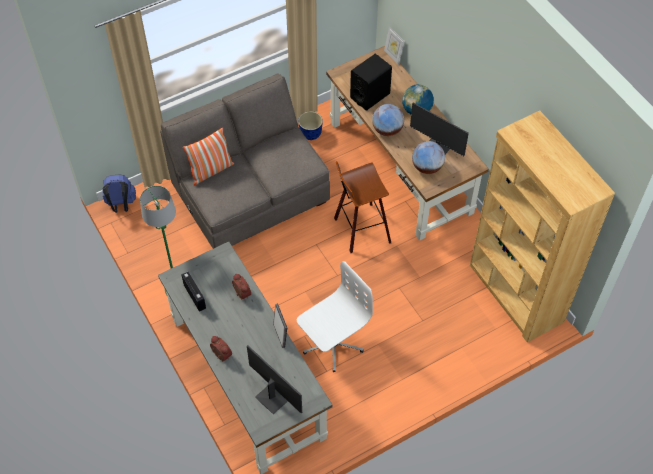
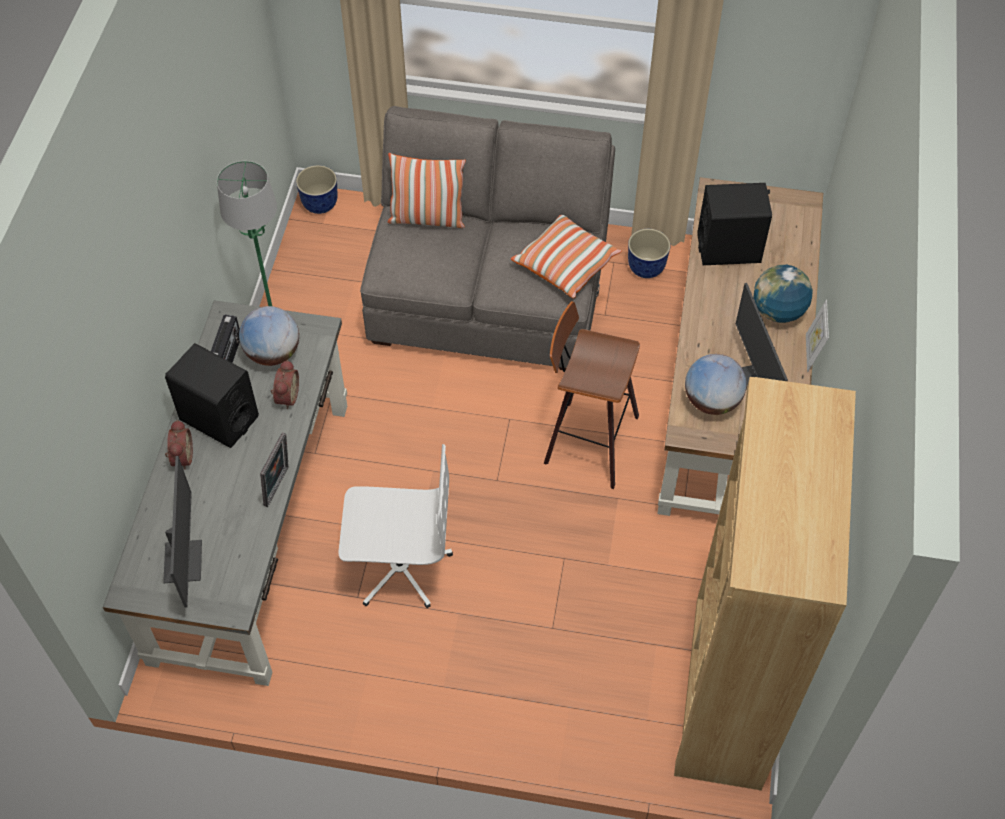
camera: 40 degrees right, 0 degrees up
(121, 205) = (319, 204): blue backpack -> planter
(219, 325) = (219, 418): none -> black speaker
(298, 150) = (566, 264): none -> pillow
(387, 130) = (706, 311): globe -> globe (273, 353)
(393, 56) = (820, 214): picture frame -> picture frame (811, 353)

